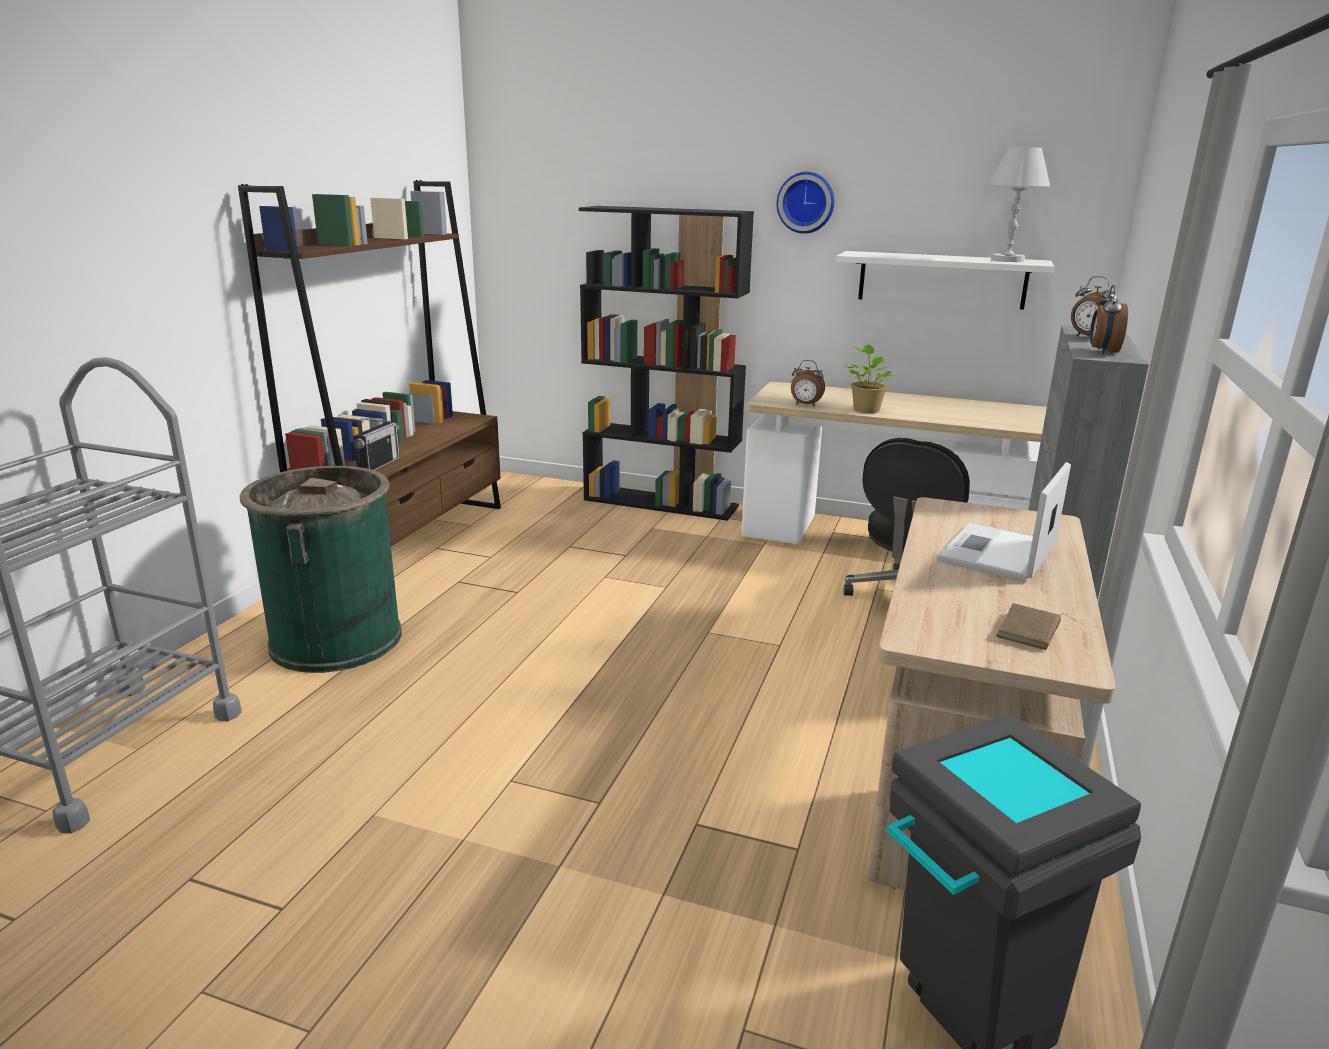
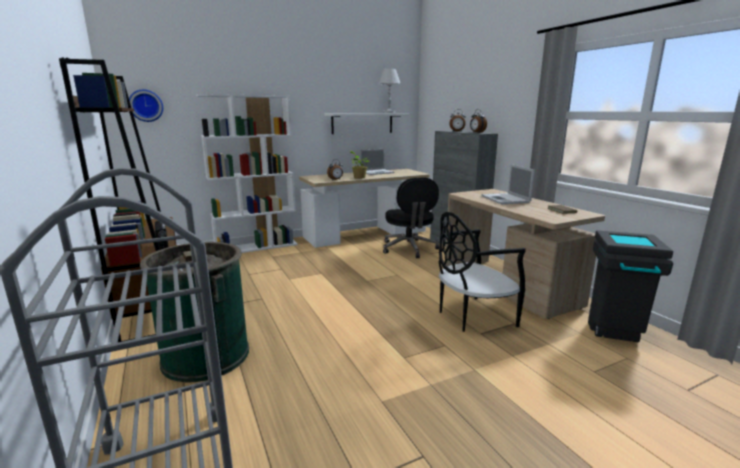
camera: 45 degrees left, 5 degrees down
(662, 503) = (257, 247): black bookcase -> white bookcase
(749, 789) = (472, 316): none -> black chair
(806, 202) = (304, 92): wall clock -> wall clock (146, 105)
(948, 404) = (377, 172): none -> laptop

